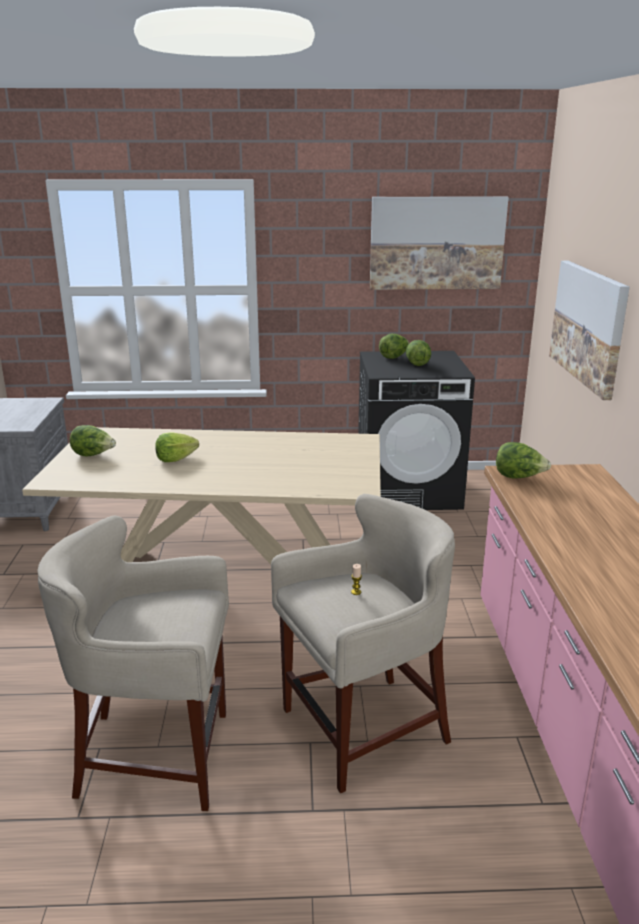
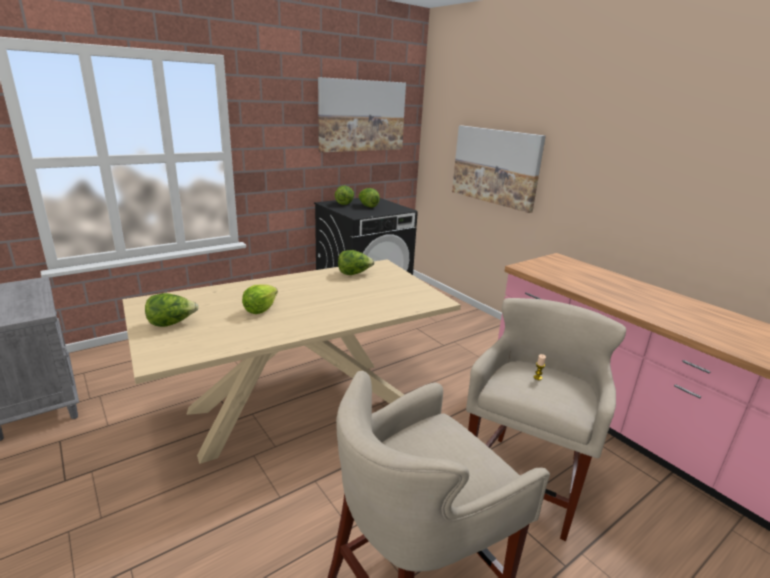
camera: 35 degrees left, 0 degrees up
(519, 477) = (535, 269): lettuce -> lettuce (354, 273)

